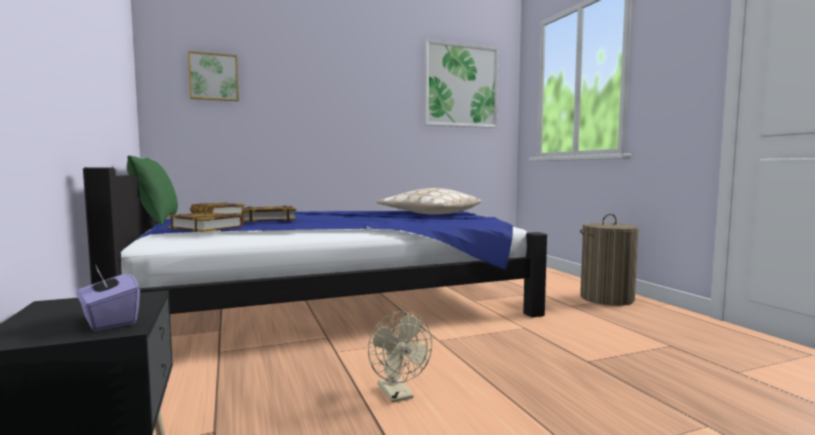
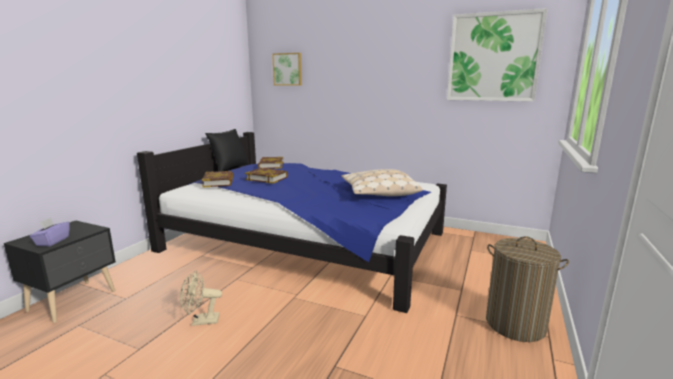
camera: 45 degrees right, 10 degrees up
(155, 221) = (229, 168): green pillow -> black pillow
(398, 395) = (201, 321): beige fan -> beige fan turned 60 degrees clockwise

